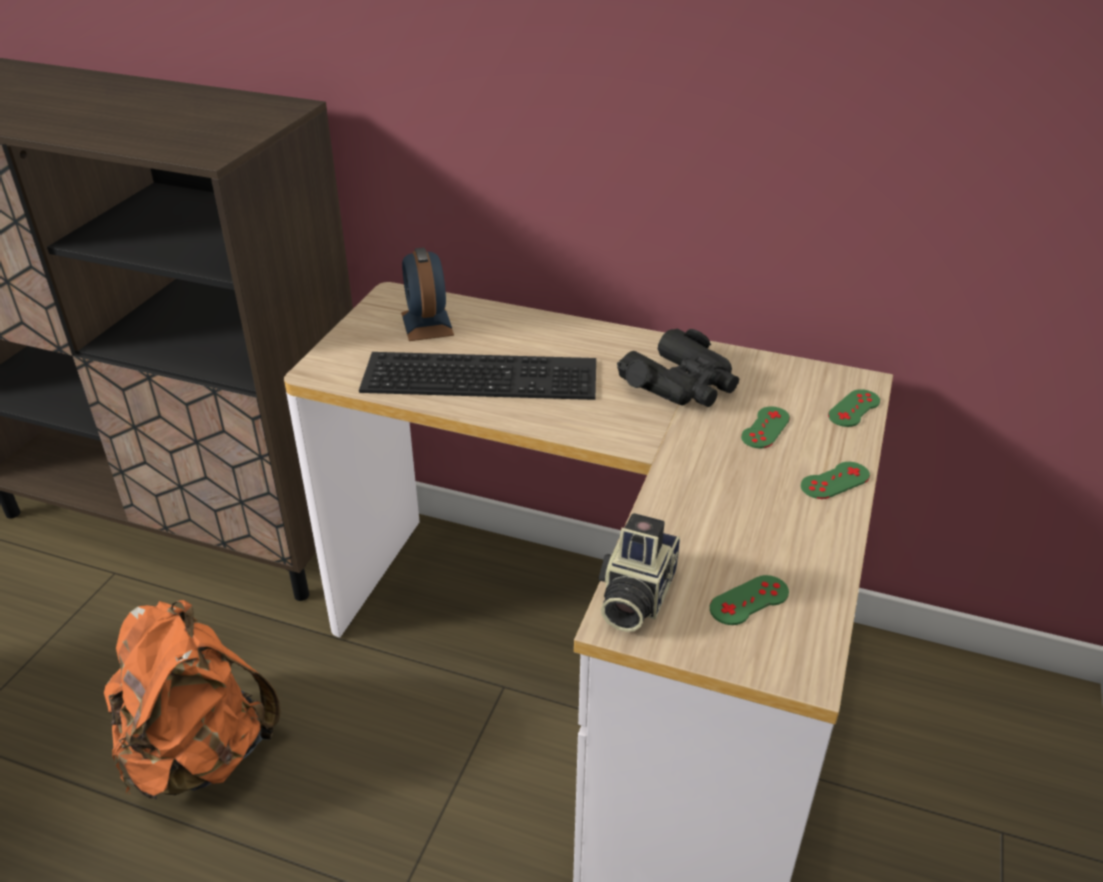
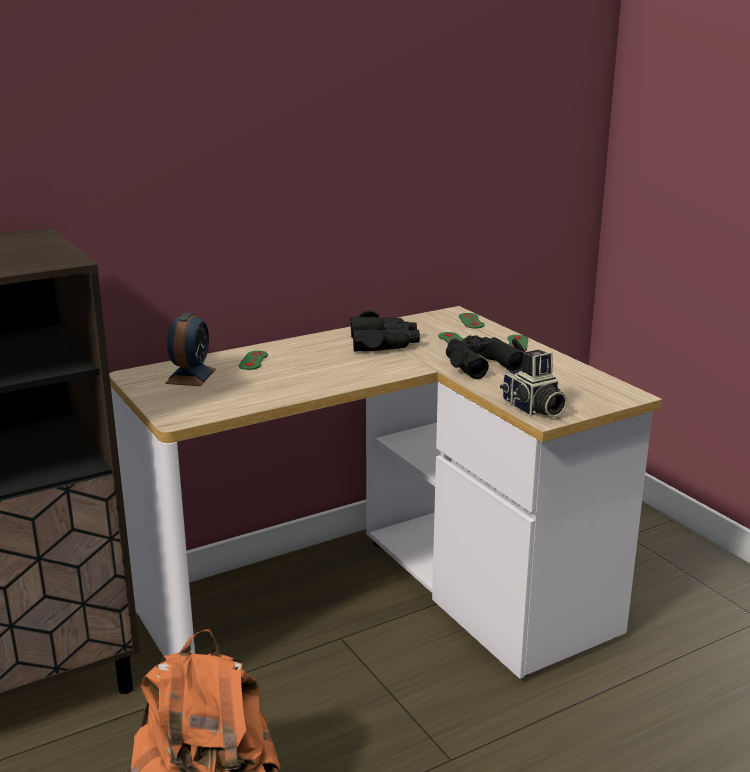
camera: 50 degrees left, 15 degrees down
(427, 324) = (191, 376): alarm clock -> alarm clock turned 105 degrees counterclockwise
(483, 374) = (278, 379): keyboard -> none
(720, 484) = (480, 364): none -> black binoculars
(749, 600) = (571, 388): green game controller -> green game controller (253, 360)

